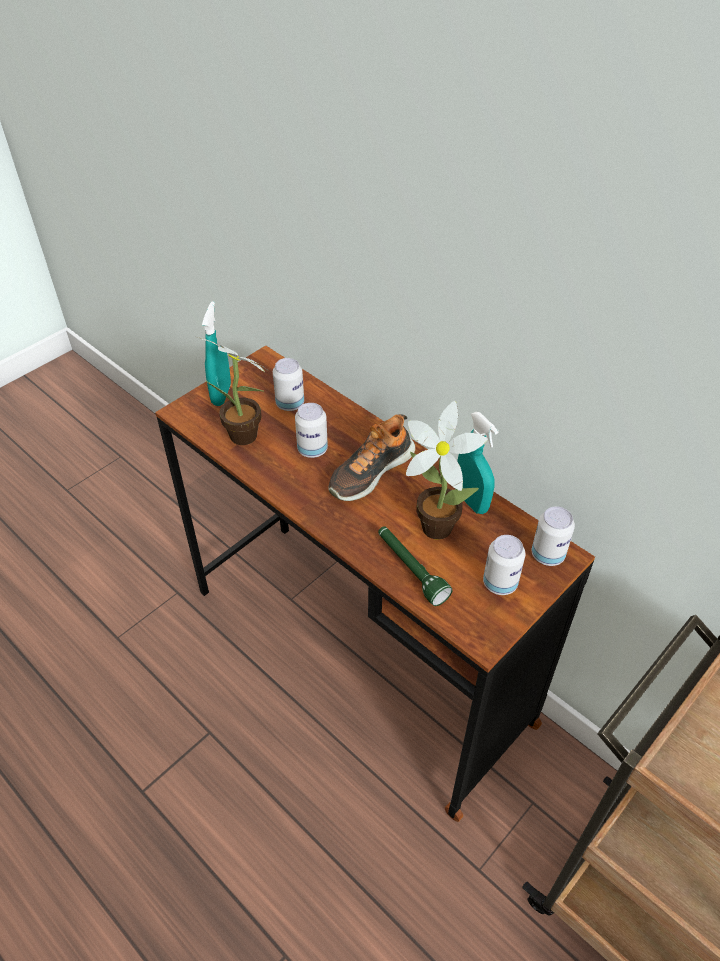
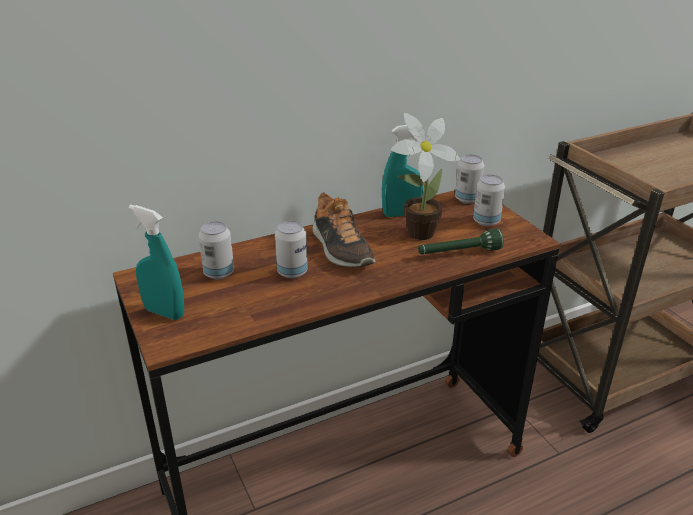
camera: 70 degrees left, 15 degrees down
(246, 438) = (247, 307): potted plant -> none

